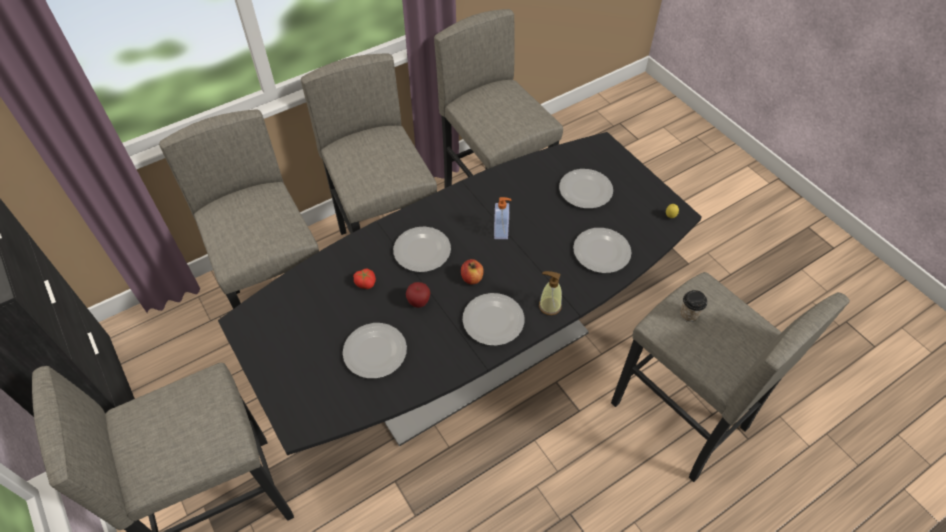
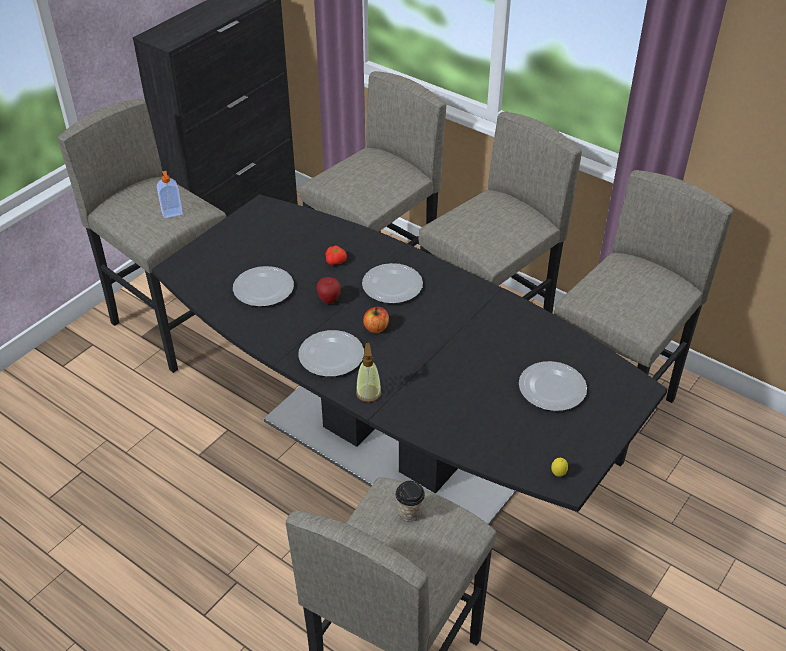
camera: 70 degrees right, 10 degrees down
(501, 232) = (448, 334): soap dispenser -> soap dispenser (172, 213)
(601, 251) = (466, 420): plate -> none

